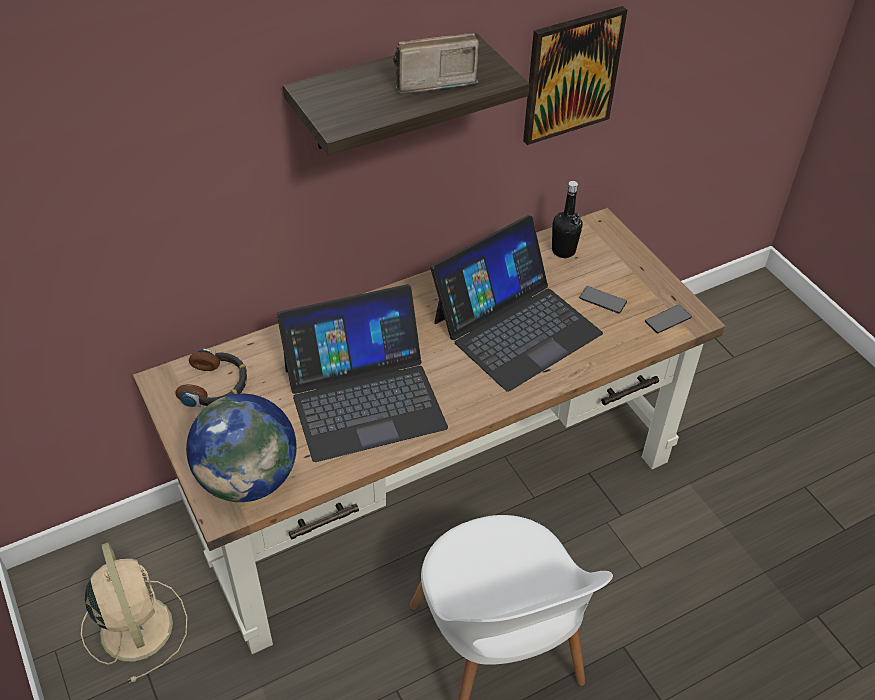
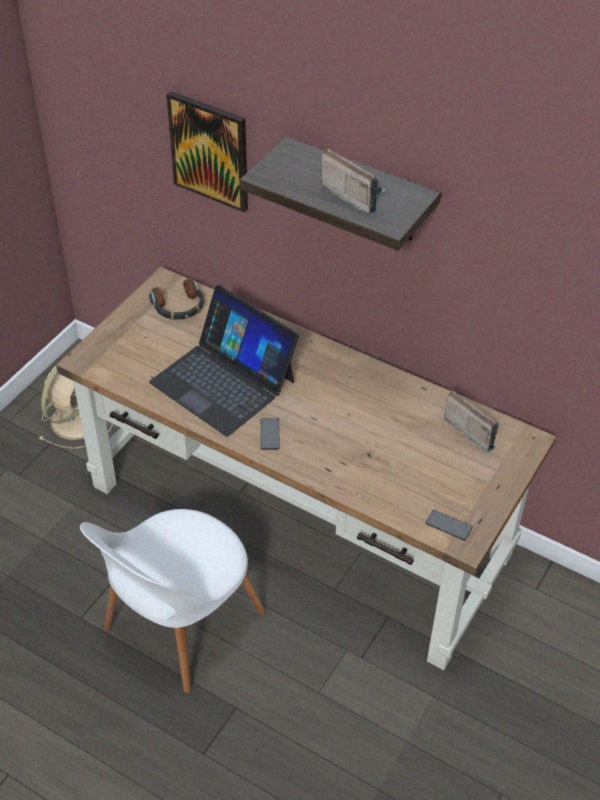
camera: 60 degrees right, 0 degrees up
(248, 479) = (115, 359): globe -> none
(516, 327) = (359, 433): laptop -> none
(563, 250) = (473, 428): black bottle -> radio
(571, 75) = (530, 287): picture -> picture (210, 151)
(602, 300) = (435, 475): phone -> phone (270, 434)

